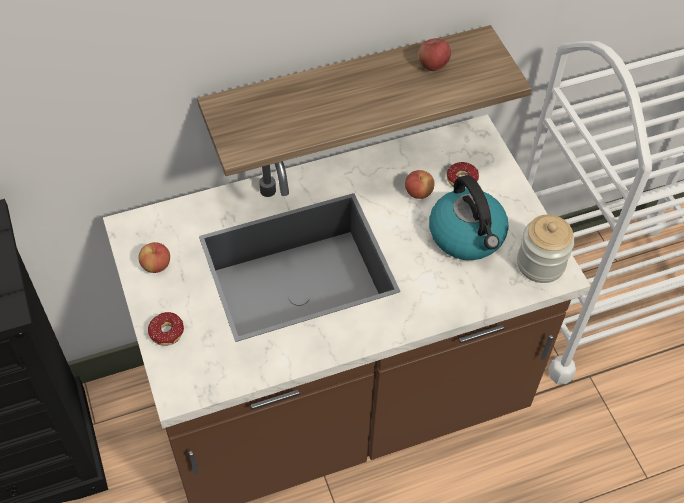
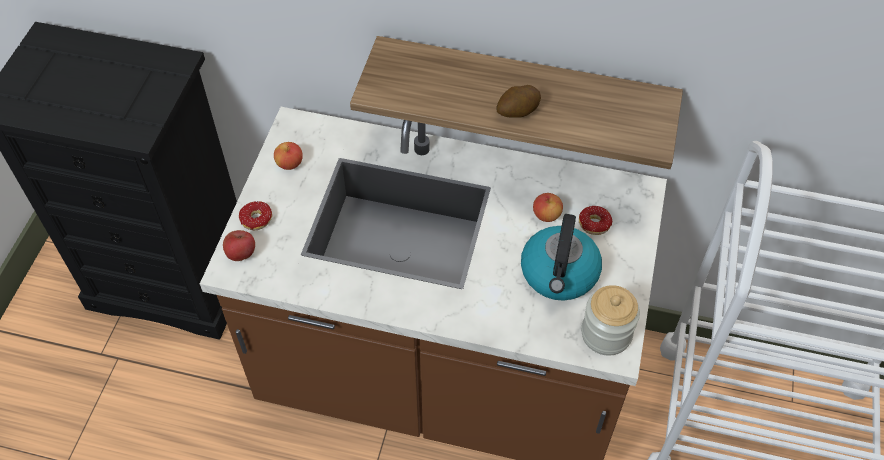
camera: 35 degrees right, 0 degrees up
(378, 106) = (517, 112): none -> potato
(433, 65) = (596, 100): apple -> apple (241, 254)

